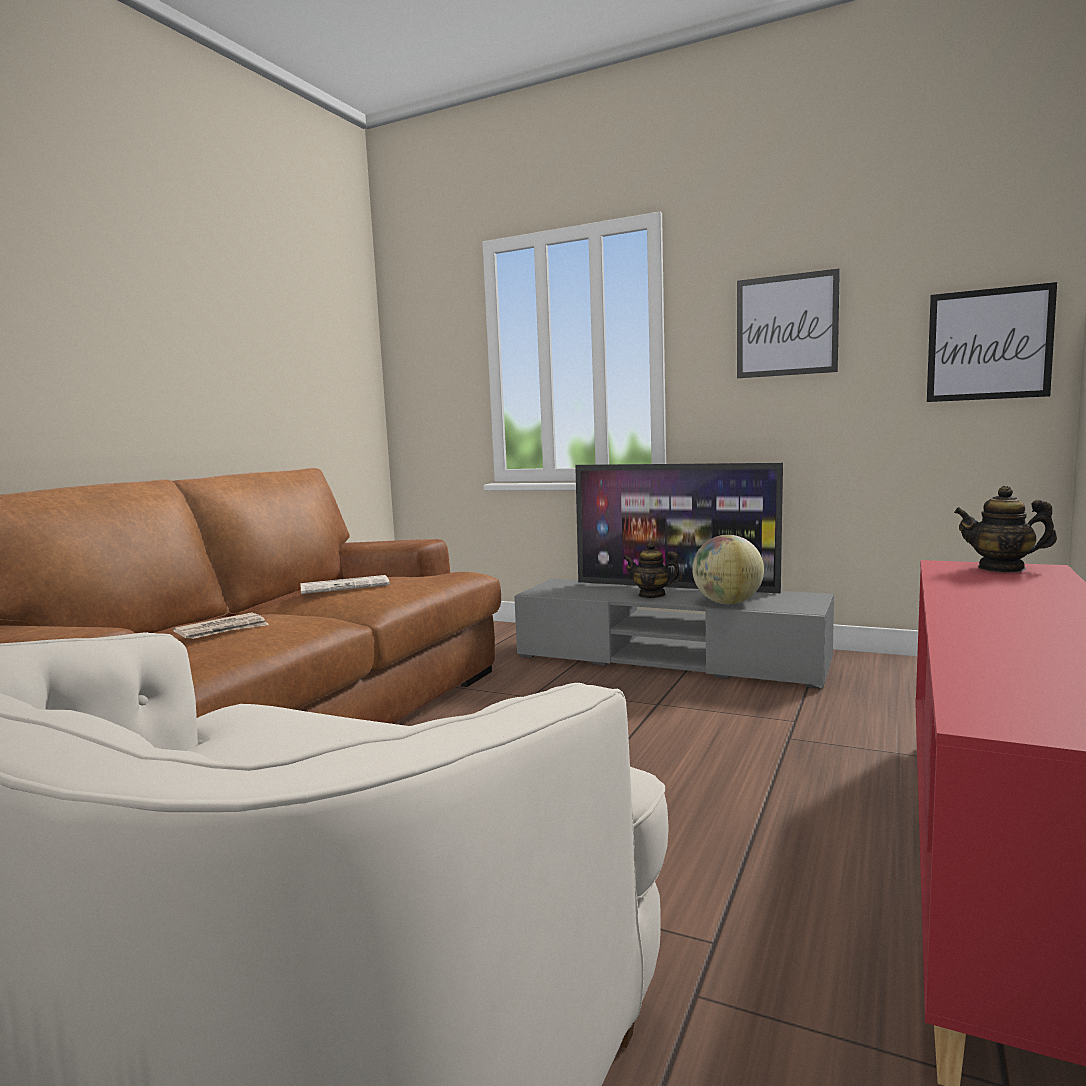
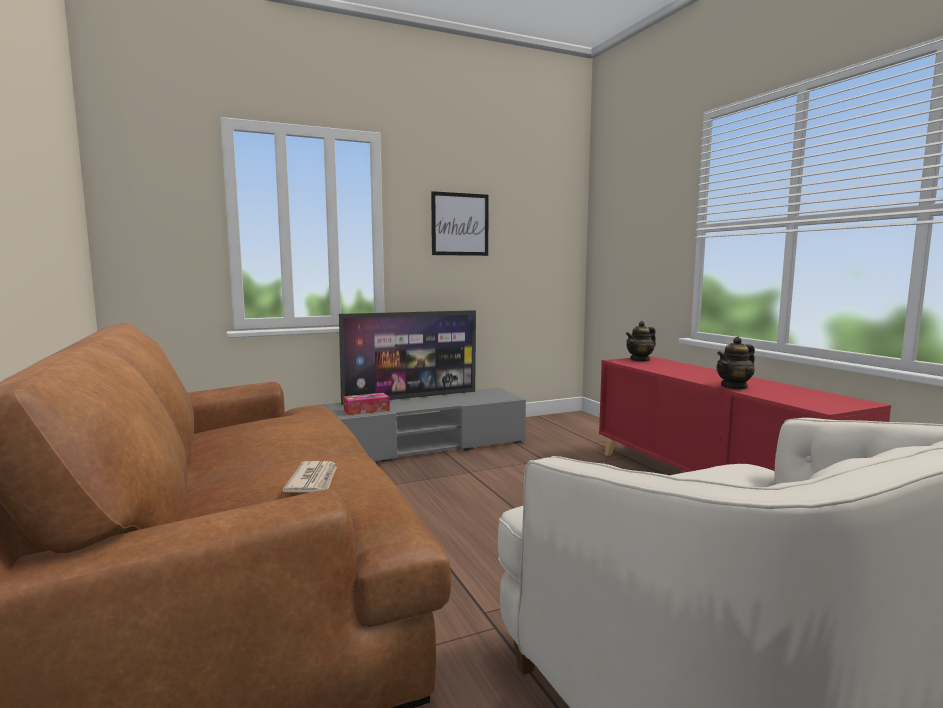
camera: 50 degrees left, 0 degrees up
(346, 586) = (274, 431): newspaper -> none
(587, 593) = (366, 410): none -> tissue box
(652, 595) = (411, 404): teapot -> teapot (734, 387)
(727, 603) = (465, 401): globe -> none
(988, 344) = (553, 247): picture -> none

